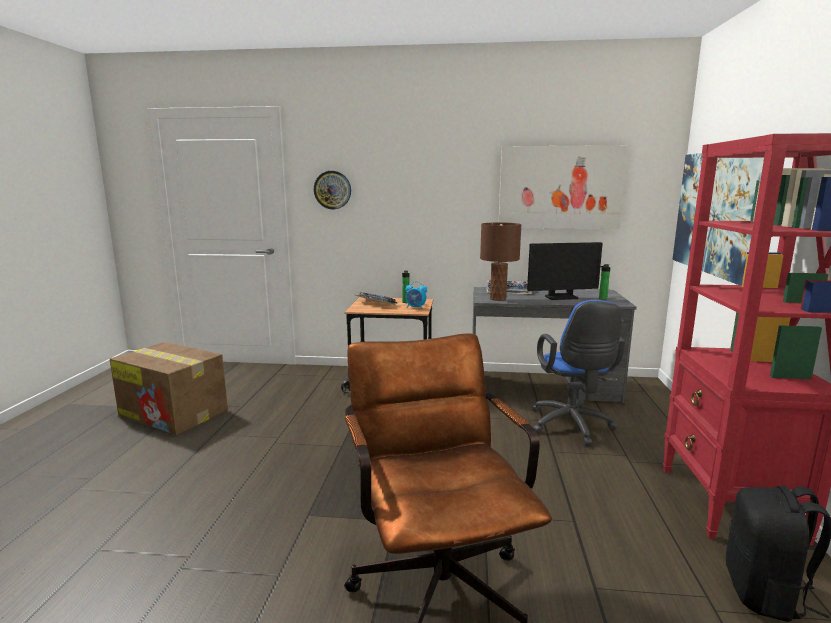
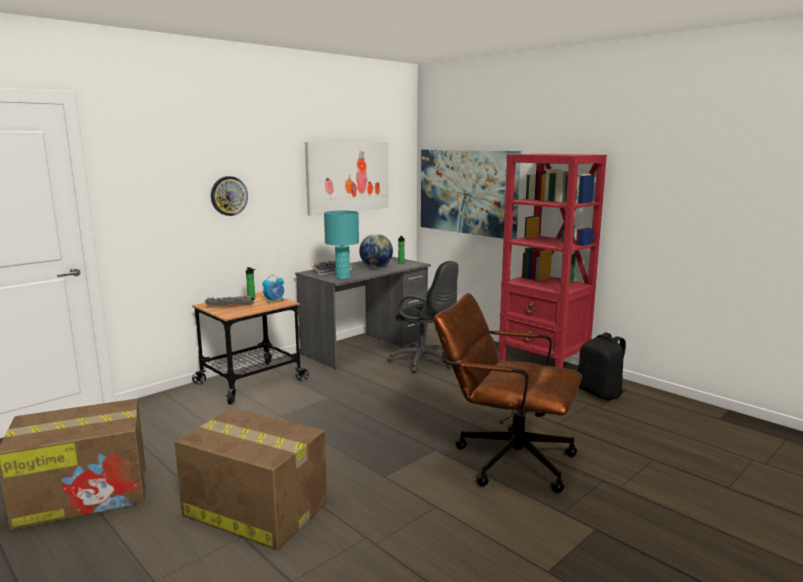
camera: 50 degrees left, 0 degrees up
(198, 478) = (254, 508): none -> cardboard box
(332, 190) = (149, 190): wall clock -> wall clock (229, 196)
(498, 299) = (343, 277): brown table lamp -> turquoise table lamp
(561, 297) = (376, 267): monitor -> globe
(572, 427) = (425, 362): blue office chair -> black office chair

